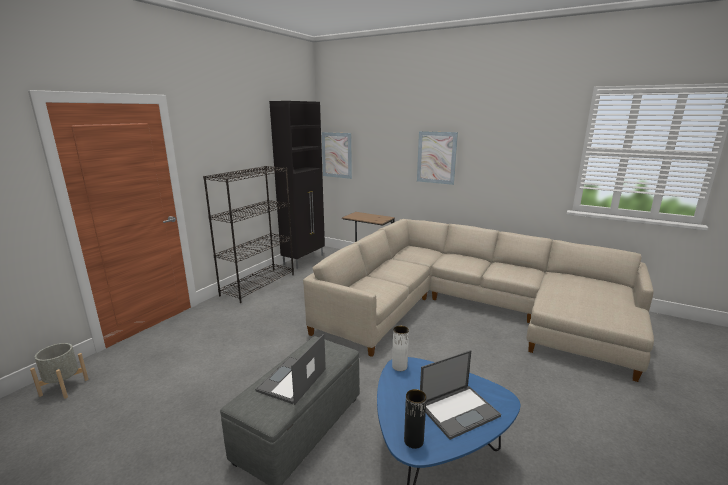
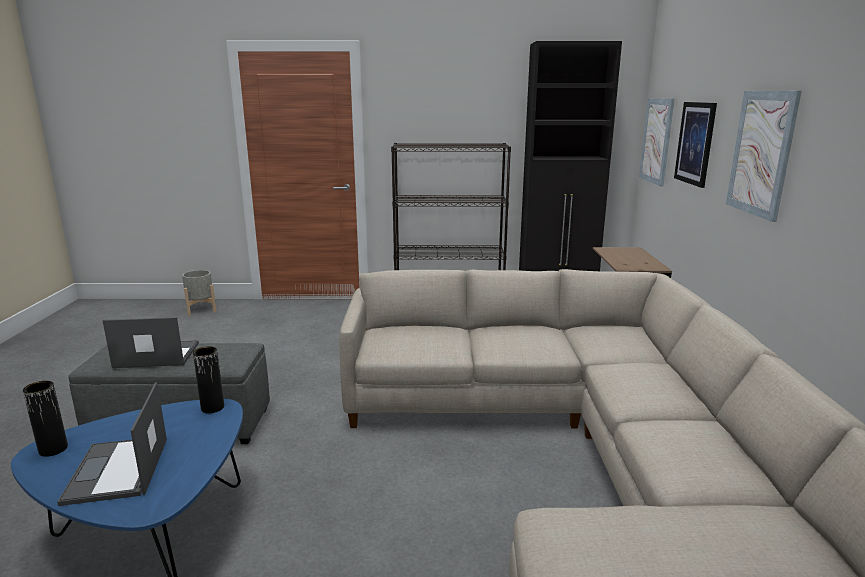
camera: 60 degrees right, 0 degrees up
(379, 155) = (695, 143): none -> picture
(399, 366) = (212, 407): white vase -> black vase
(459, 410) = (117, 471): laptop -> laptop turned 45 degrees clockwise

